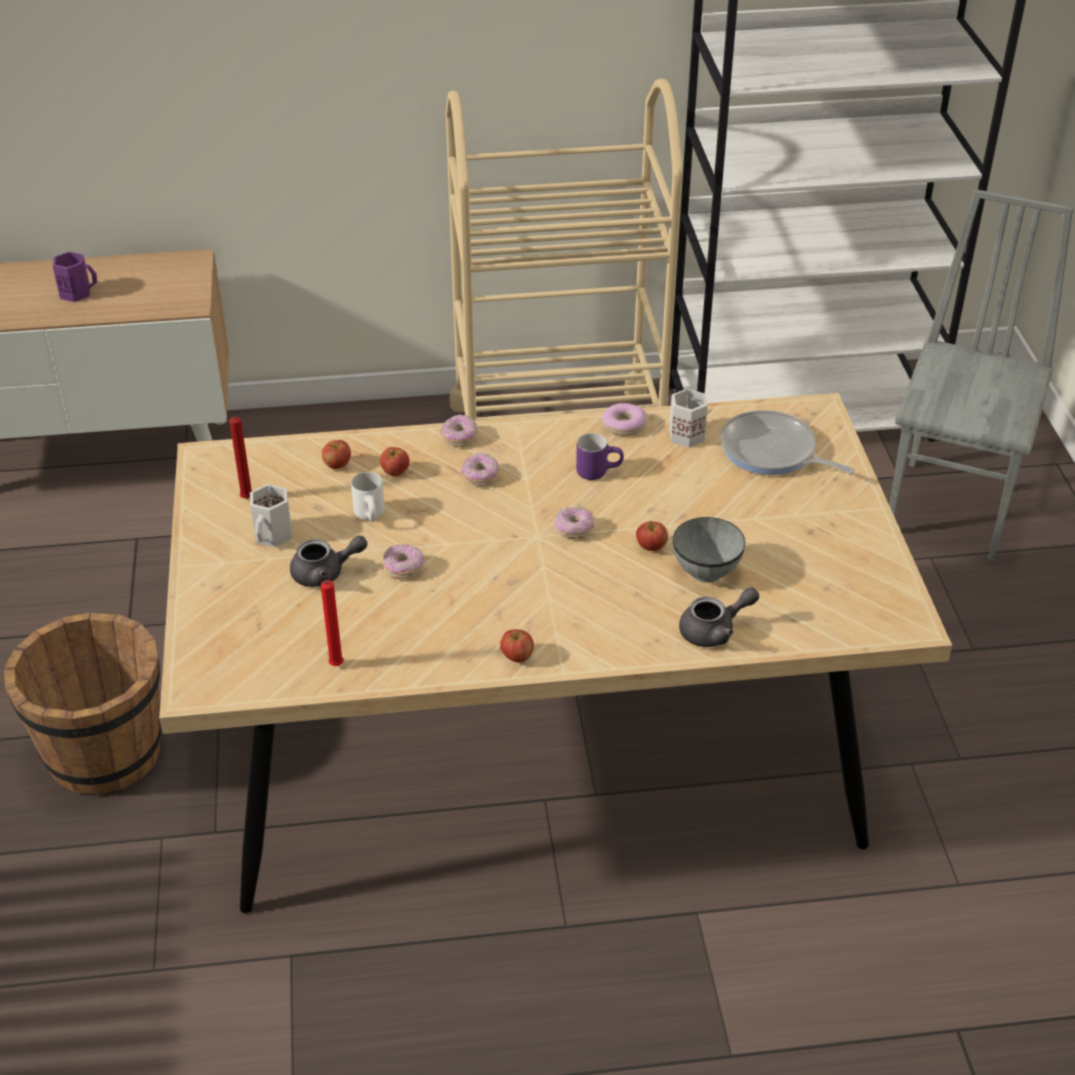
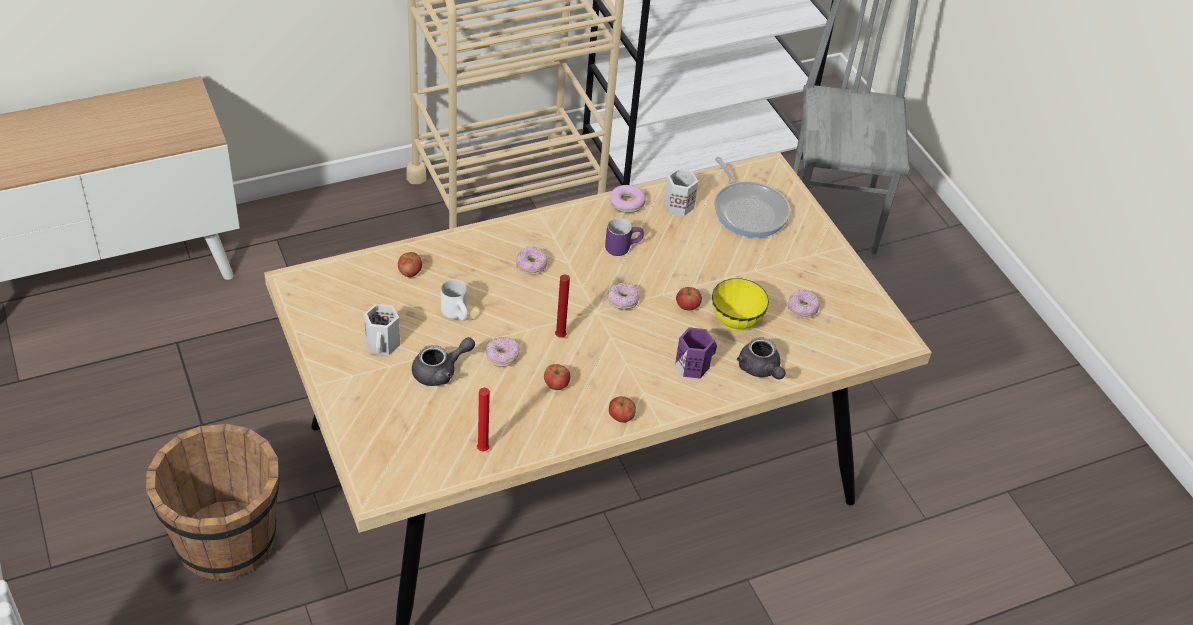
camera: 20 degrees left, 5 degrees up
(76, 292) = (93, 134): purple mug -> purple mug (693, 365)
(247, 500) = (347, 316): red candle -> red candle (561, 338)
(395, 472) = (460, 272): apple -> apple (556, 385)
(459, 438) = (500, 233): donut -> donut (802, 309)
(705, 571) = (735, 320): grey bowl -> yellow bowl
(714, 631) = (760, 370): grey teapot -> grey teapot turned 105 degrees clockwise
(772, 452) = (748, 210): frying pan -> frying pan turned 135 degrees counterclockwise

